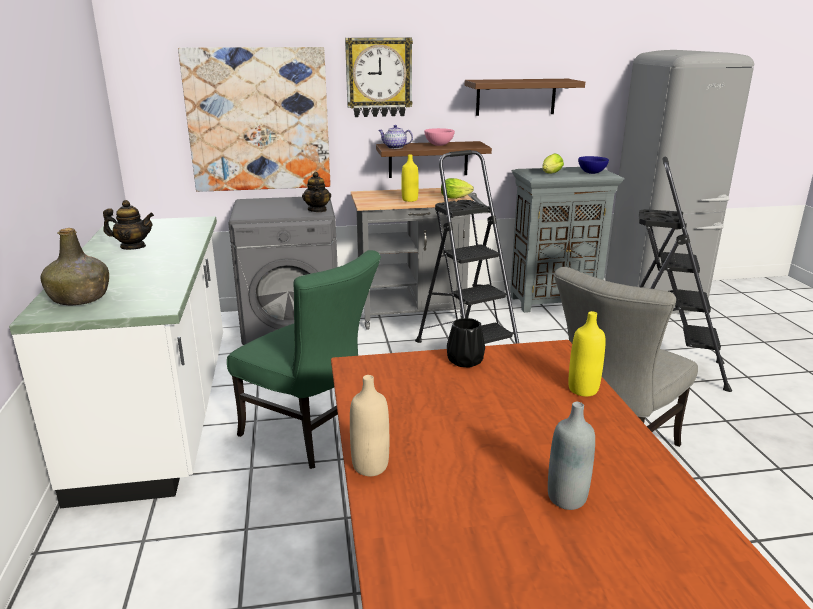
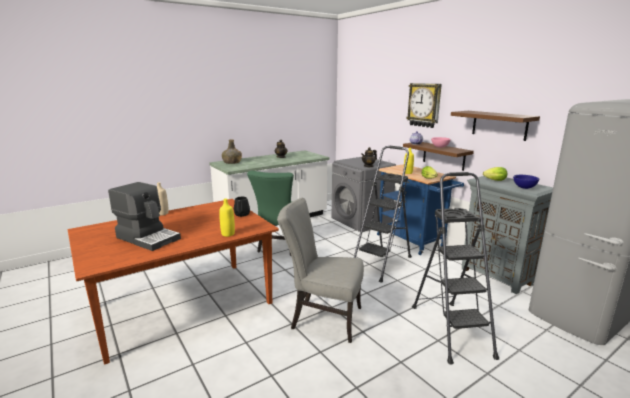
camera: 65 degrees right, 5 degrees down
(258, 120) = (376, 121): picture -> none
(418, 313) = (413, 242): grey cart -> blue cart
(566, 498) = (148, 238): grey bottle -> coffee machine

